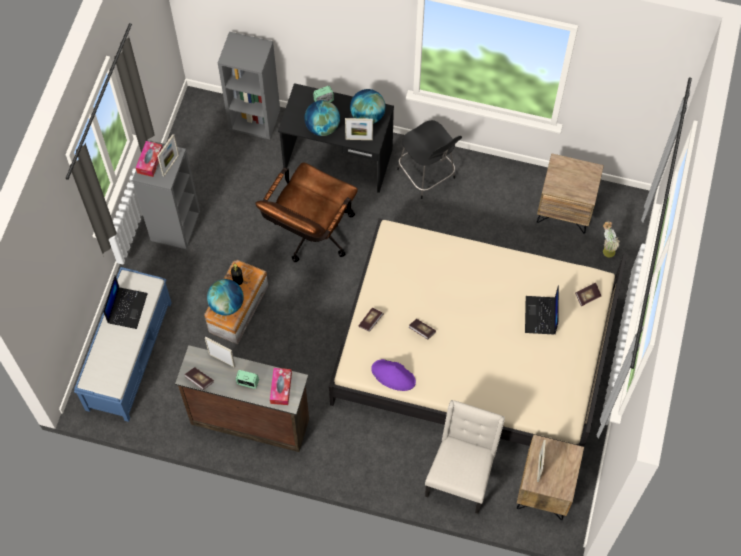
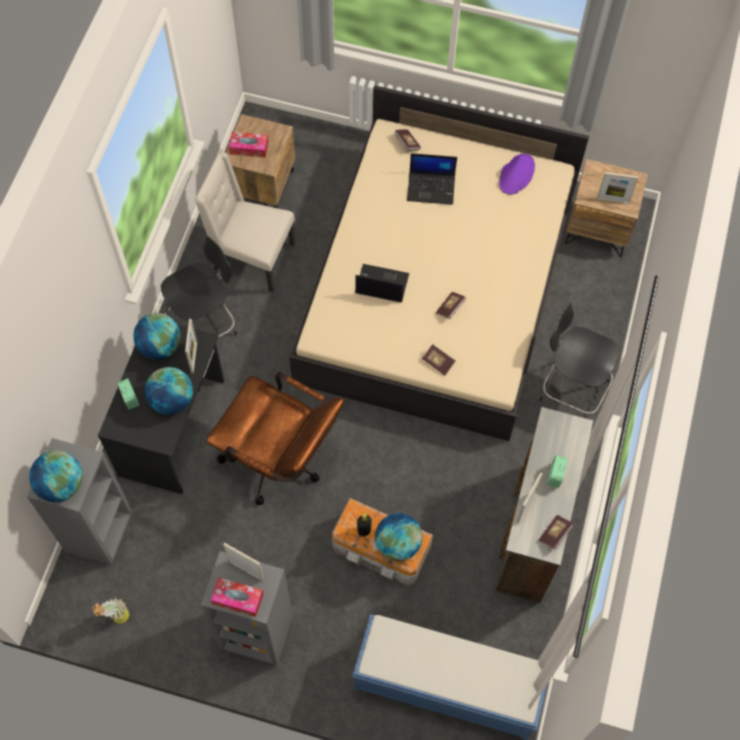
camera: 90 degrees left, 0 degrees up
(127, 307) = (416, 661): laptop -> laptop (381, 284)
(237, 50) = (61, 485): none -> globe
(281, 388) = (561, 437): tissue box -> tissue box (249, 148)
(379, 458) = (572, 389): none -> black chair
(393, 375) = (507, 339): purple hat -> purple hat (516, 174)
(460, 476) = (588, 308): beige chair -> beige chair (252, 258)
(606, 249) = (315, 152): potted plant -> potted plant (117, 618)

